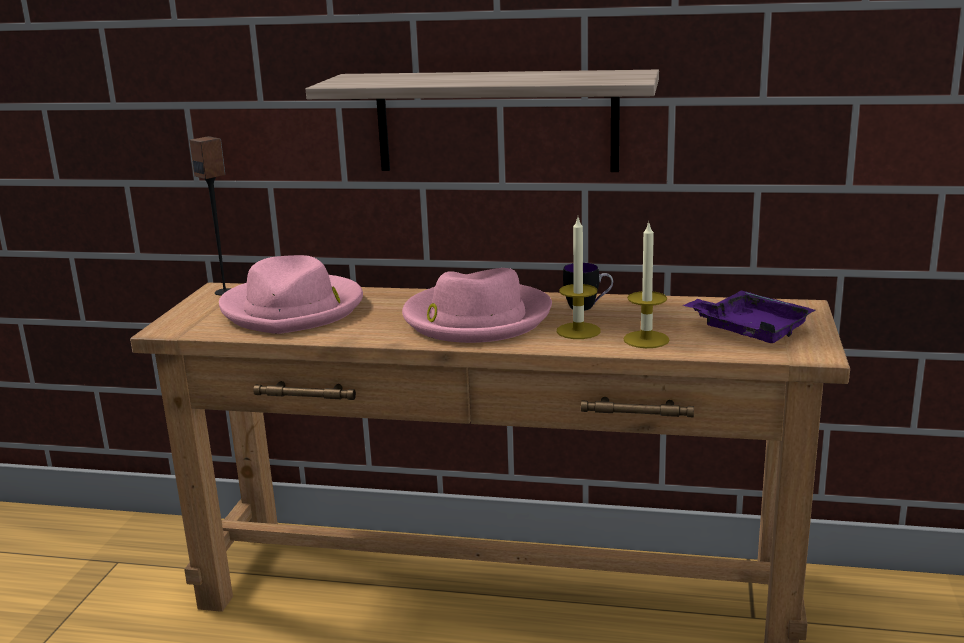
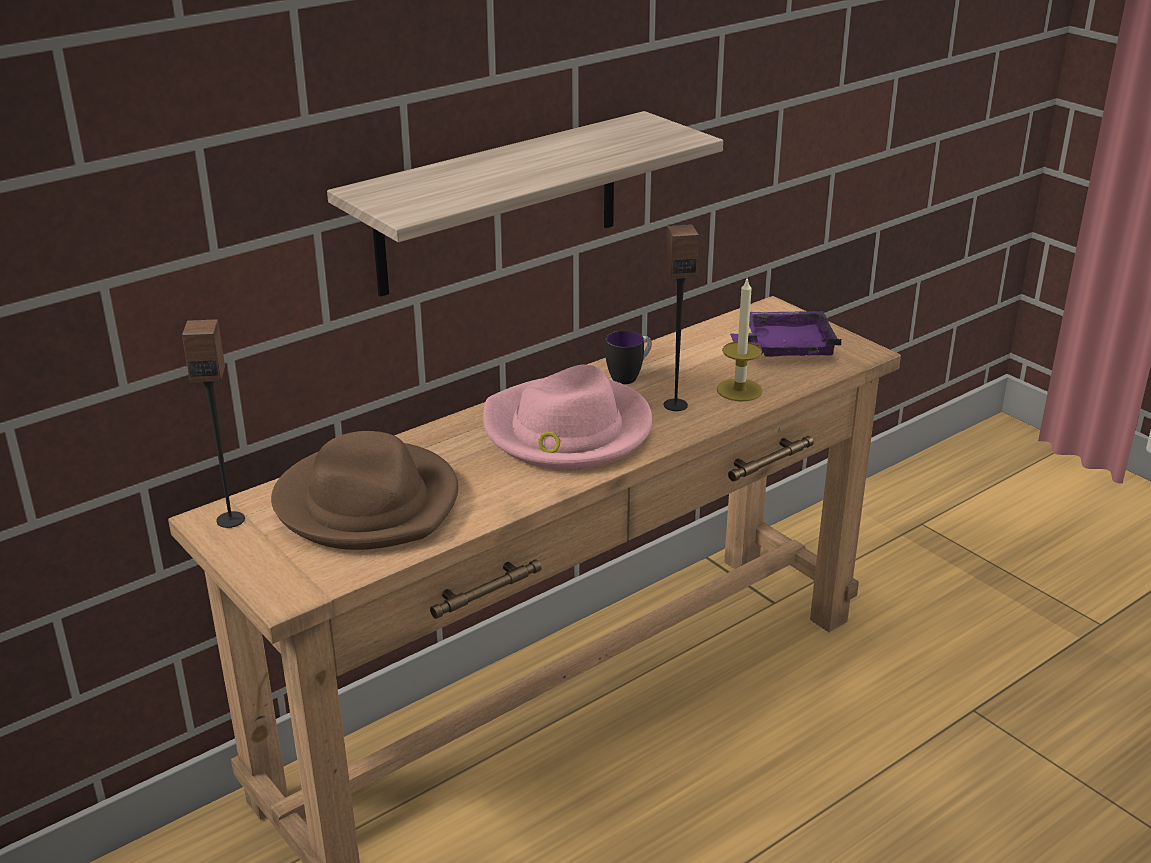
camera: 50 degrees left, 10 degrees up
(293, 309) = (368, 503): pink hat -> brown hat
(578, 331) = (675, 405): candle -> speaker

